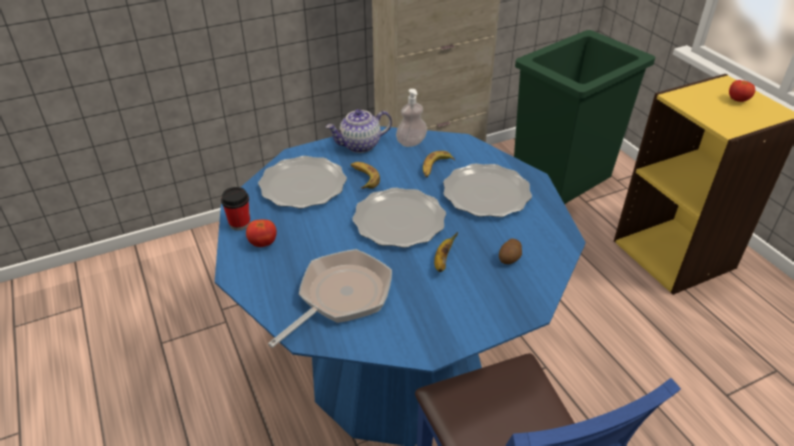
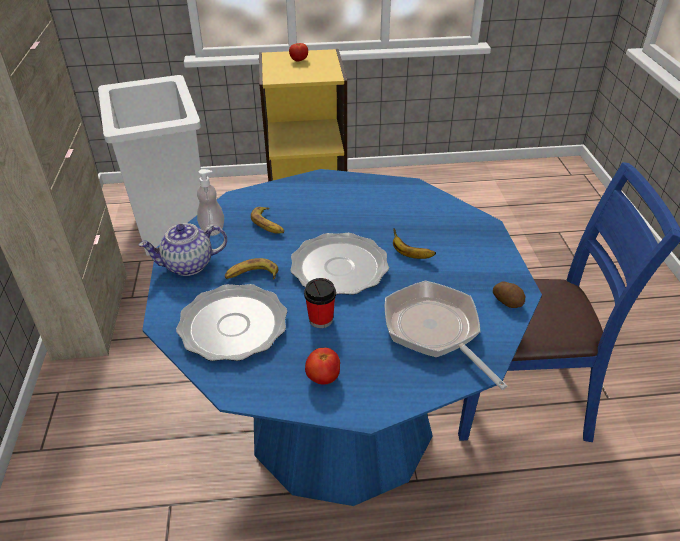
camera: 70 degrees left, 0 degrees up
(239, 223) = (274, 394): cup -> cup (321, 319)
(360, 145) = (188, 265): teapot -> teapot turned 75 degrees clockwise
(486, 194) = (329, 207): plate -> none
(509, 258) = (423, 218): potato -> potato (508, 301)
(563, 178) = (174, 225): green trash can -> white trash can

